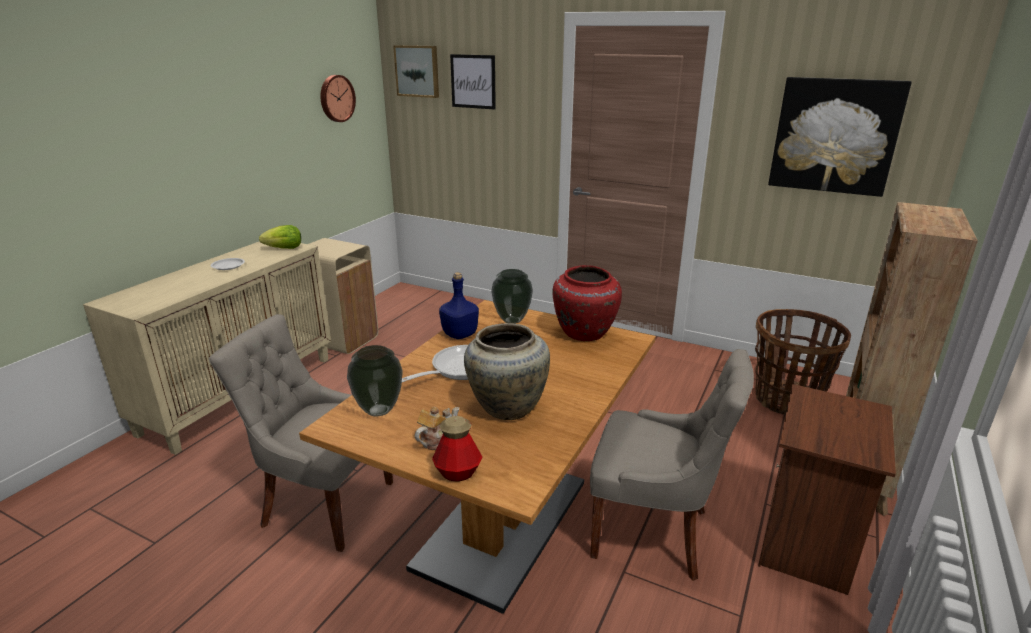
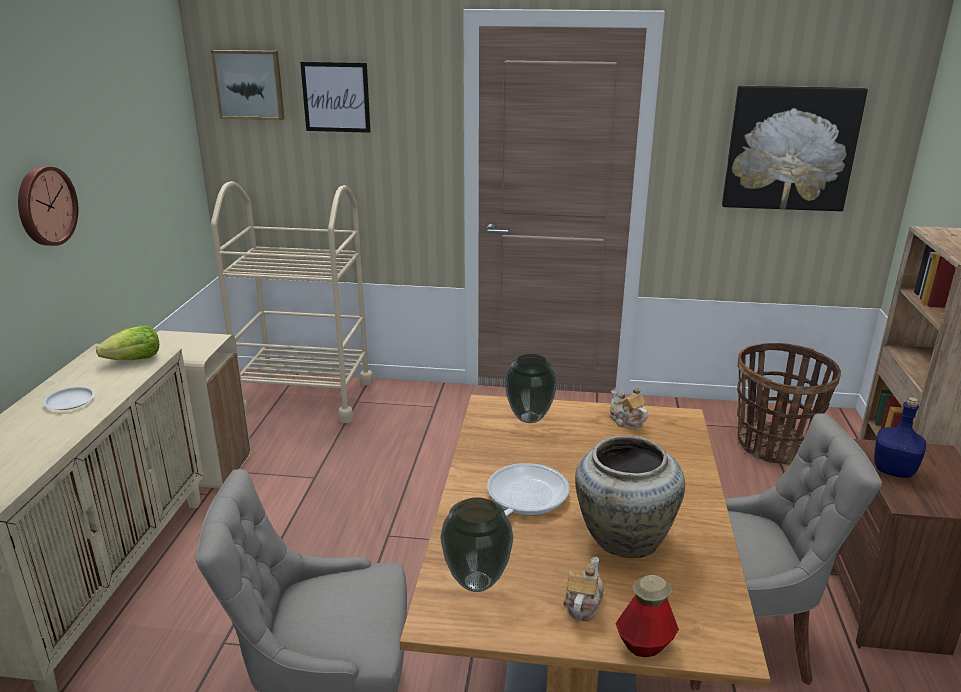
camera: 20 degrees left, 0 degrees up
(336, 98) = (147, 130): wall clock -> wall clock (45, 206)
(436, 306) = (306, 397): none -> beige cart
(459, 334) = (483, 450): blue bottle -> blue bottle (893, 471)
(584, 333) = (626, 421): red vase -> teapot

